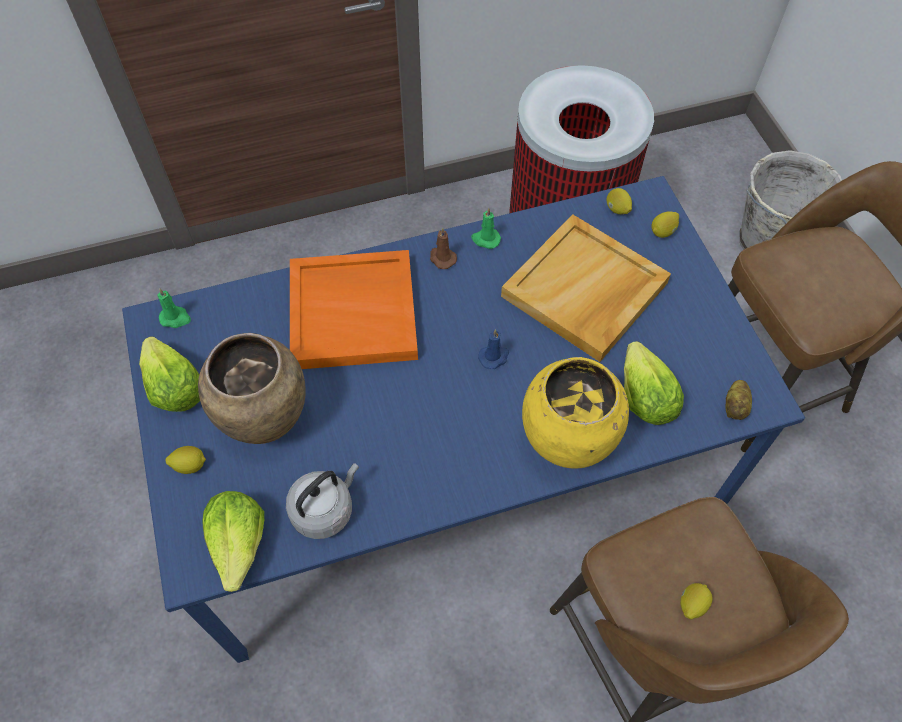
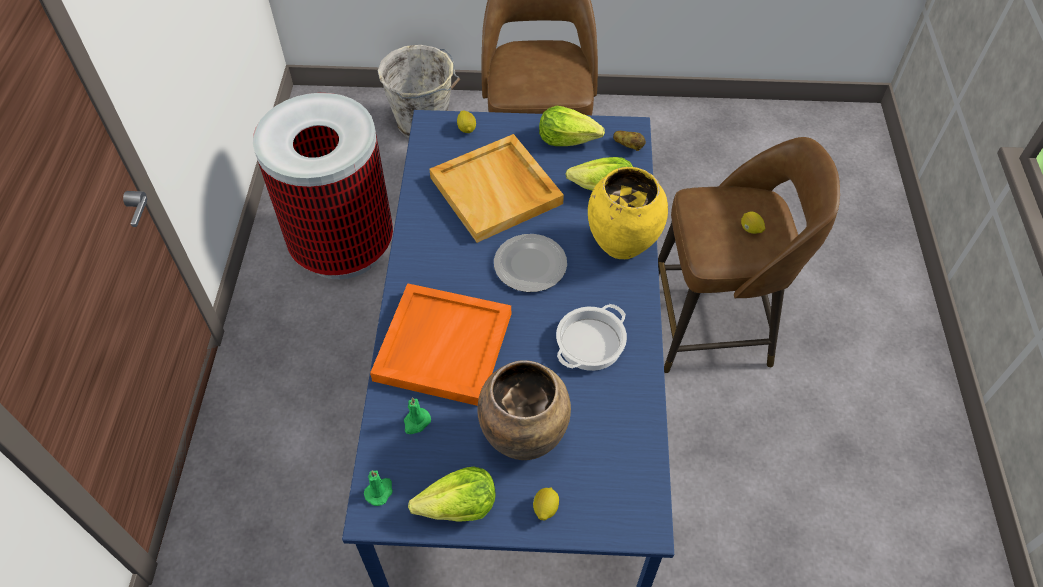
camera: 70 degrees left, 5 degrees down
(239, 544) = (633, 484): lettuce -> lettuce (567, 139)
(325, 509) = (623, 414): grey kettle -> none
(407, 450) = (590, 344): none -> cooking pot
(442, 258) = (419, 269): brown candle -> none
(485, 239) = (415, 235): green candle -> green candle (416, 422)
(494, 357) = (531, 264): blue candle -> plate
(617, 209) = (431, 146): lemon -> none

